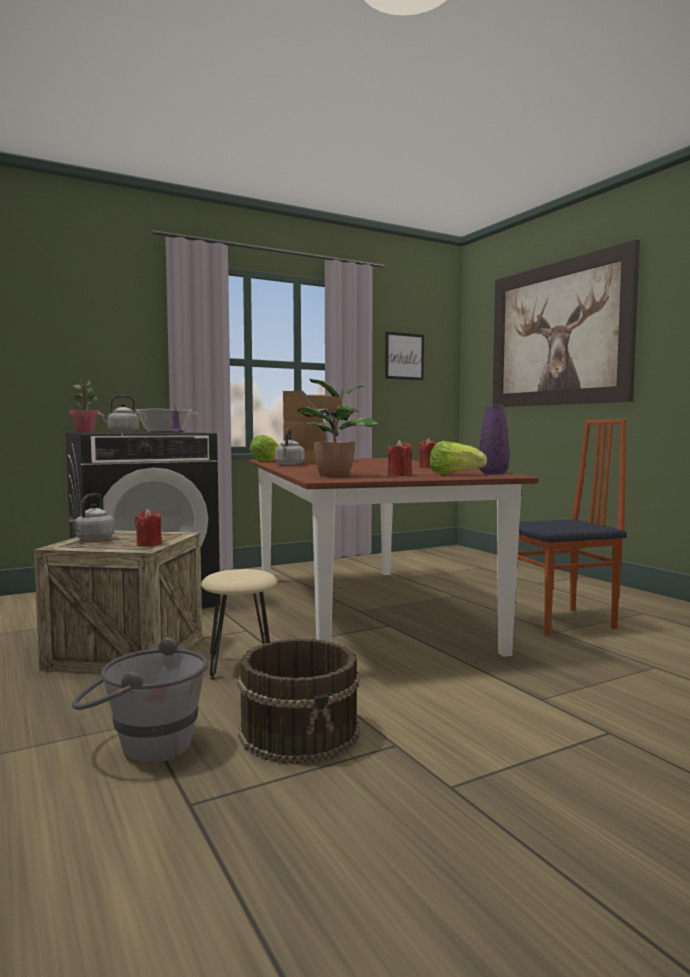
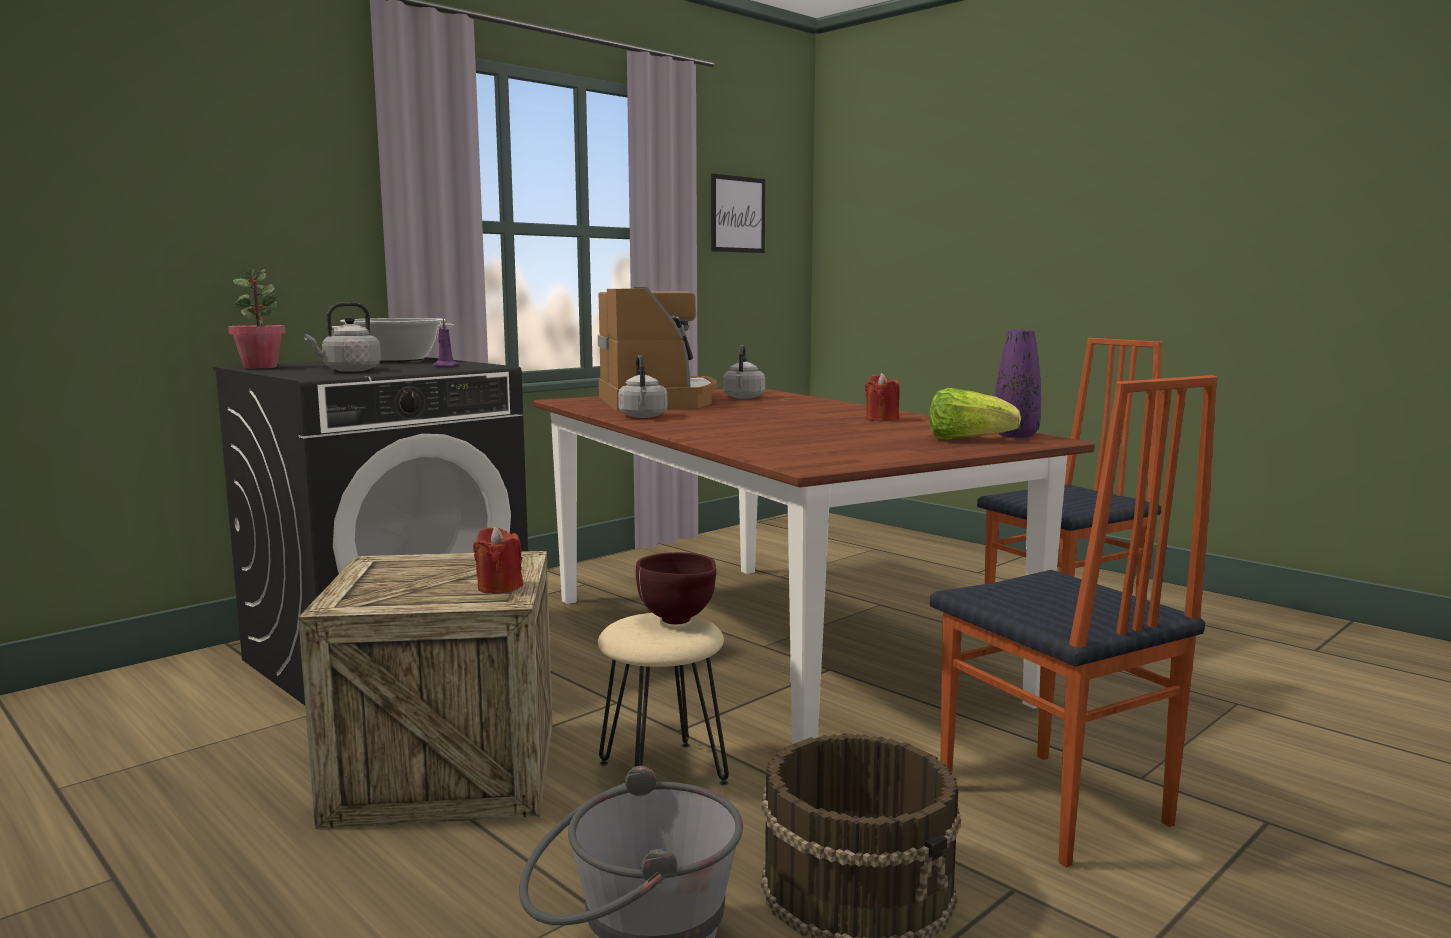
camera: 15 degrees left, 5 degrees up
(93, 539) = (379, 582): grey kettle -> grey kettle (743, 397)
(252, 572) = (678, 621): none -> brown bowl
(265, 461) = (575, 405): lettuce -> none
(336, 475) = (802, 452): potted plant -> none
(399, 475) = (896, 447): red candle -> none
(463, 707) = (1051, 807): none -> chair
(558, 334) = (990, 191): picture -> none

